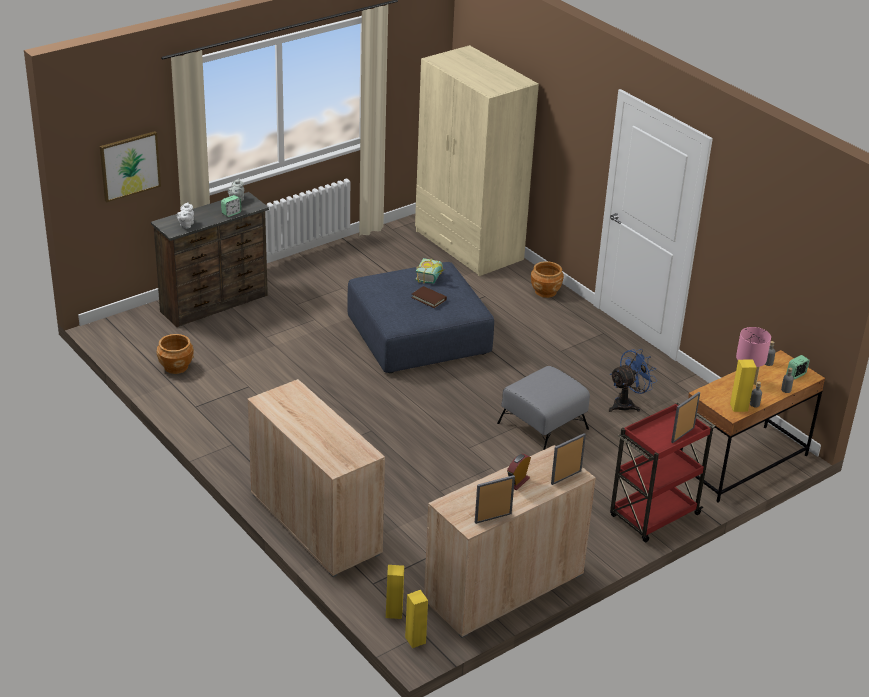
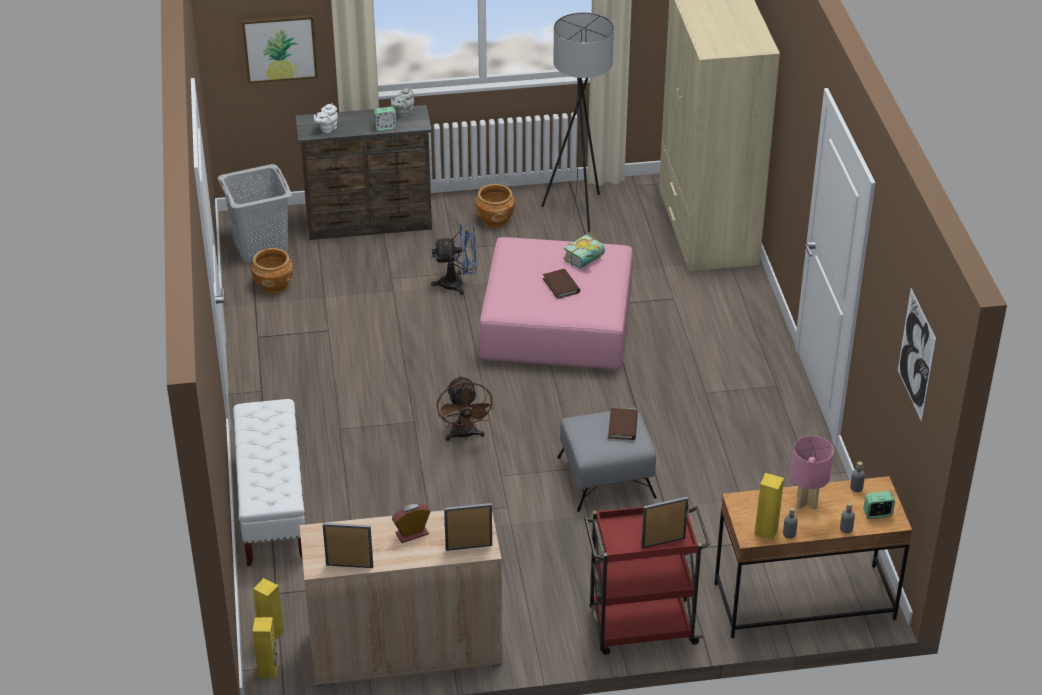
camera: 30 degrees right, 5 degrees up
(140, 342) = (260, 247): none -> grey laundry basket
(315, 523) = (272, 507): beige cabinet -> white bench
(369, 258) = (579, 214): none -> grey floor lamp
(417, 429) = (464, 435): none -> brown fan
(418, 335) = (557, 324): blue ottoman -> pink ottoman
(545, 291) = (751, 313): brown planter -> brown planter (495, 220)
(554, 379) = (623, 426): none -> brown book
(627, 404) = (728, 482): blue fan -> blue fan (458, 284)
(803, 246) = (916, 354): none -> picture

